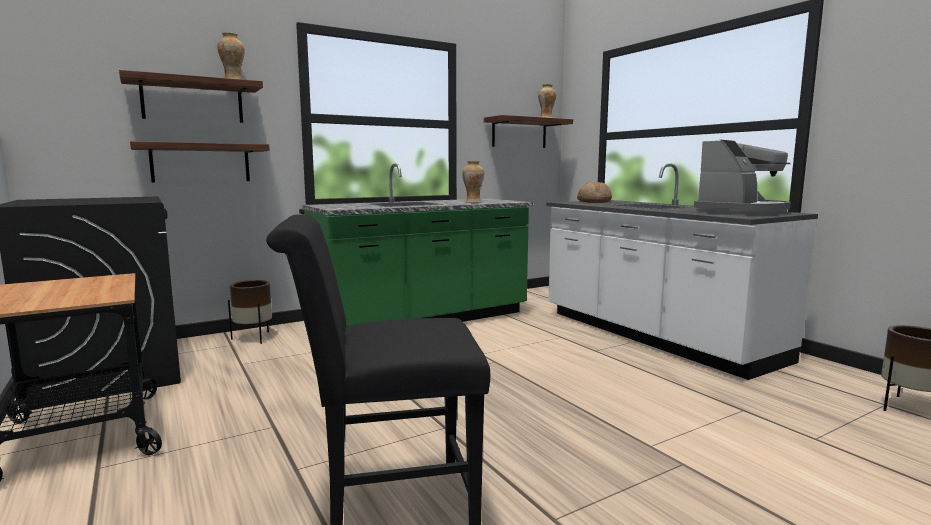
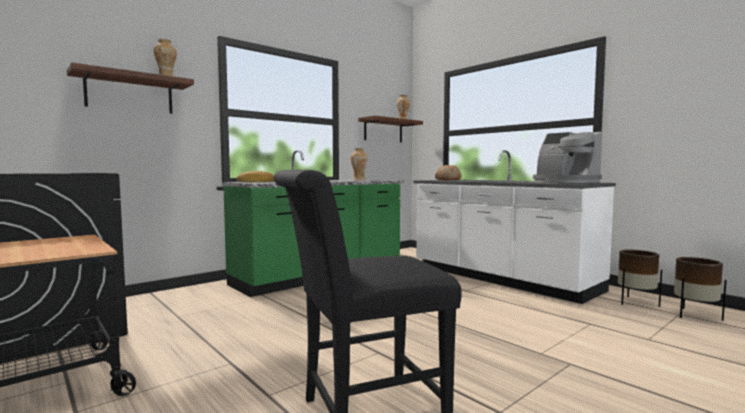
camera: 10 degrees left, 5 degrees down
(201, 163) = (135, 146): shelf -> none
(254, 338) = (180, 295): brown planter -> brown planter (636, 302)
(339, 206) = (256, 182): none -> bread
(741, 211) = (564, 182): coffee machine -> coffee machine turned 105 degrees clockwise

